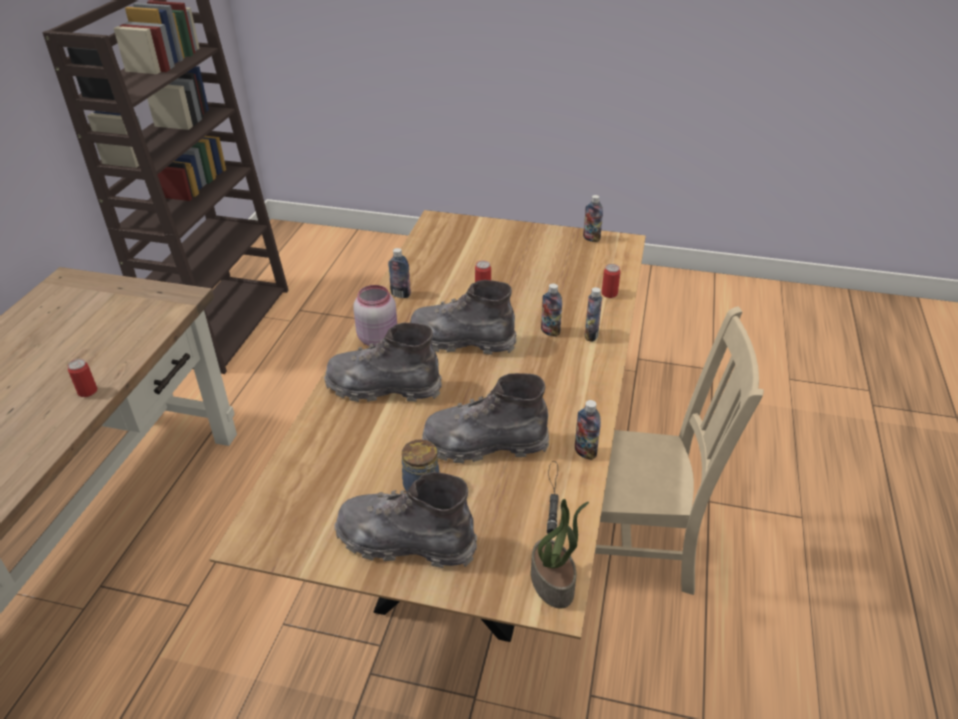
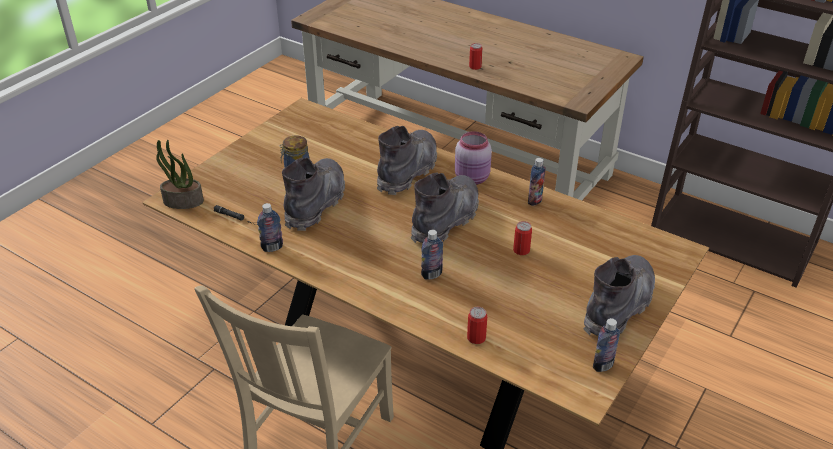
camera: 110 degrees right, 0 degrees up
(405, 541) = (259, 157): grey boot -> grey boot (618, 306)
(591, 335) = (411, 299): bottle -> none

